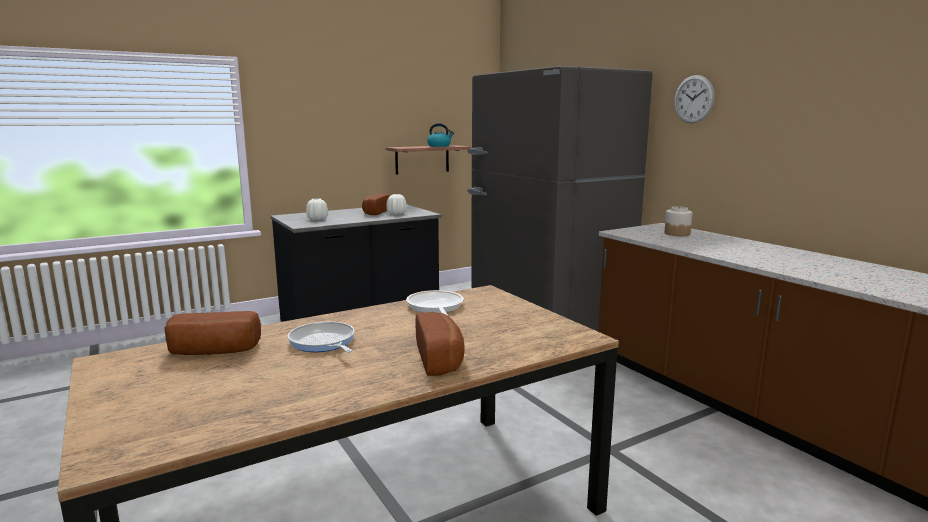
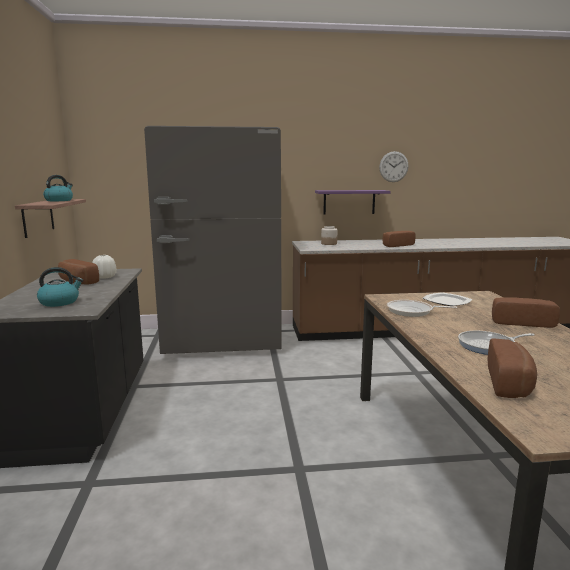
camera: 65 degrees left, 0 degrees up
(317, 219) = (60, 302): white vase -> kettle
(507, 319) = (446, 301): none -> plate
(693, 99) = (305, 156): wall clock -> wall clock (393, 166)
(751, 174) = (349, 202): none -> purple shelf
(752, 257) = (396, 245): none -> bread

